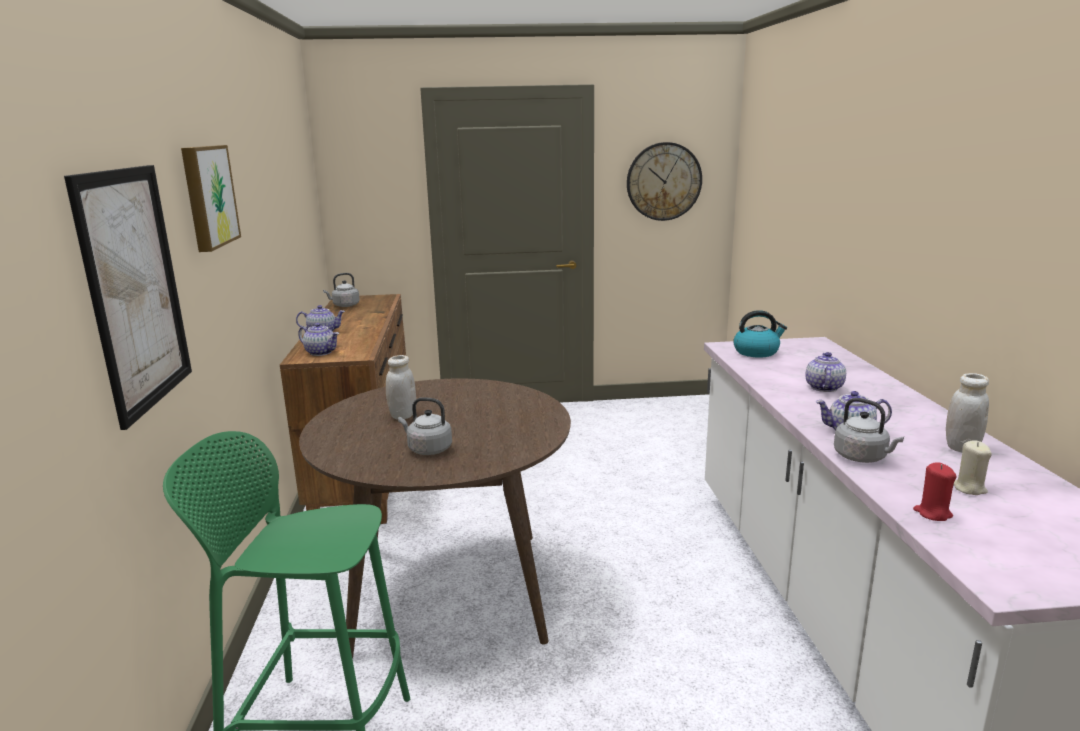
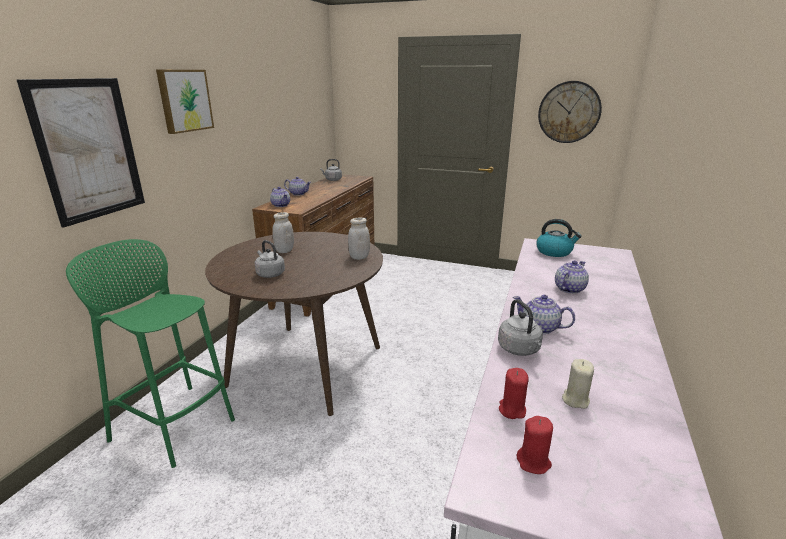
camera: 25 degrees right, 5 degrees up
(961, 447) = (620, 364): white jar -> white jar (359, 257)
(1009, 550) = (533, 462): none -> red candle

